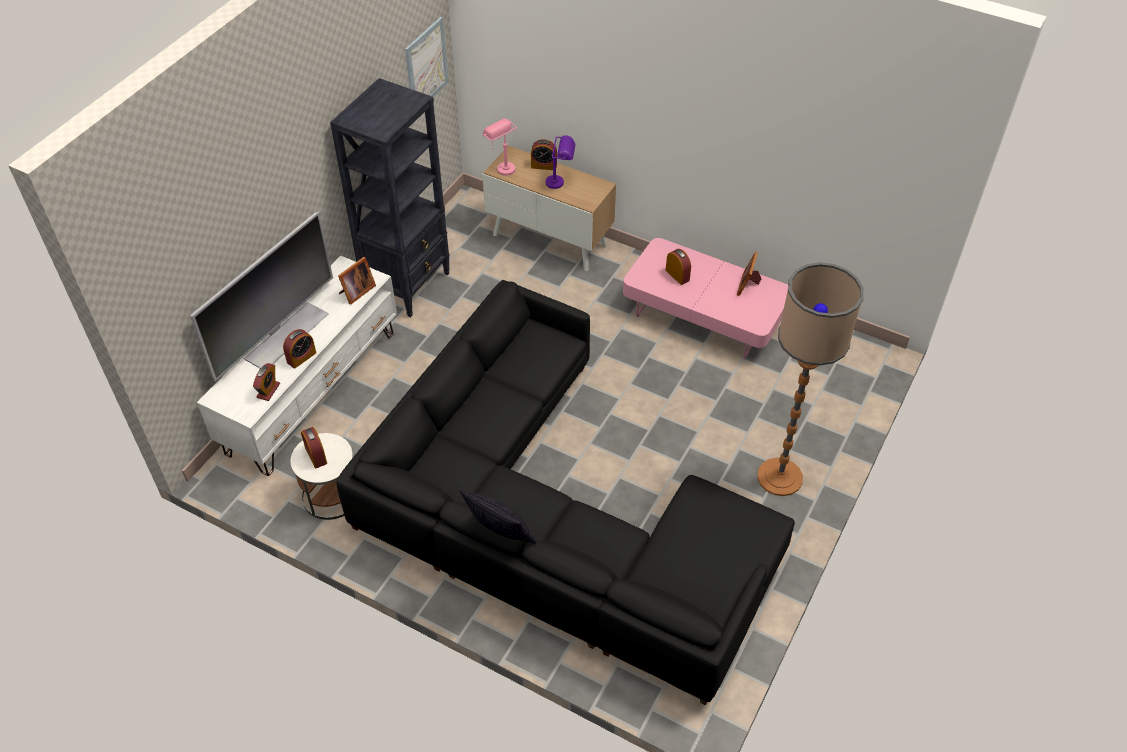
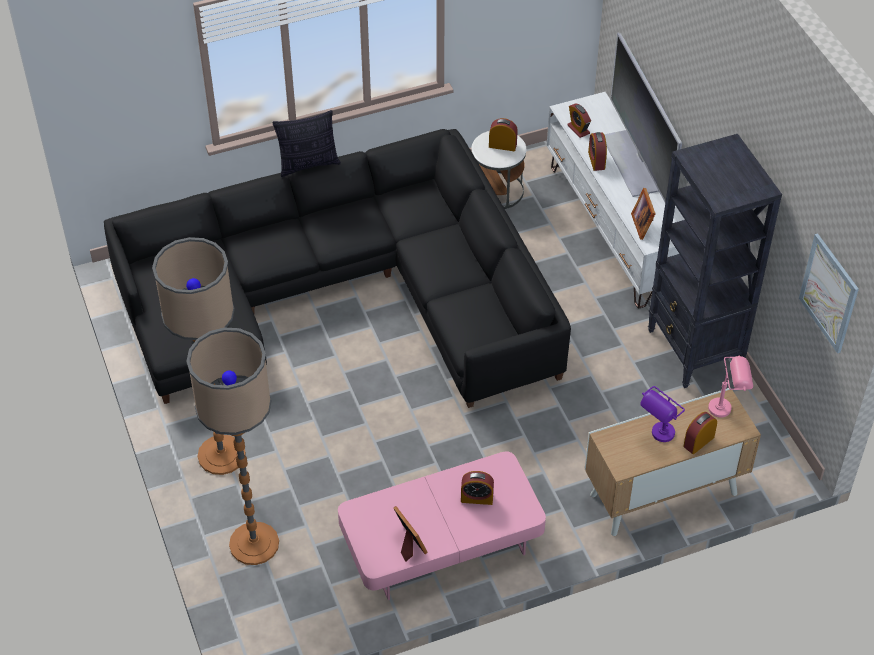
camera: 130 degrees right, 0 degrees up
(818, 405) = (254, 544): none -> floor lamp

